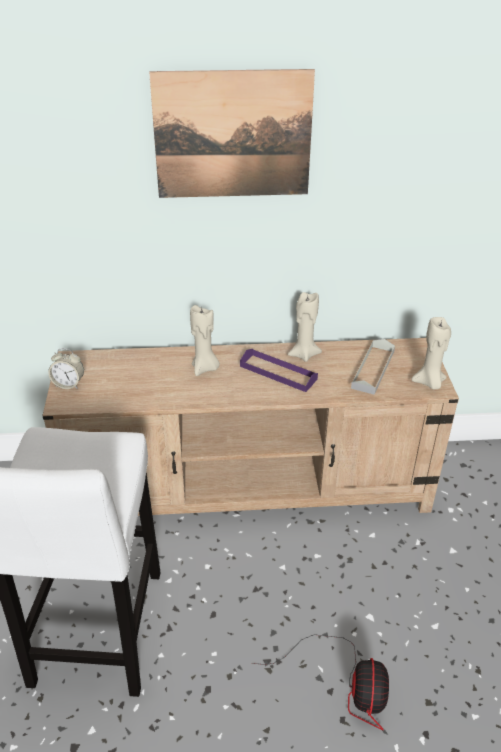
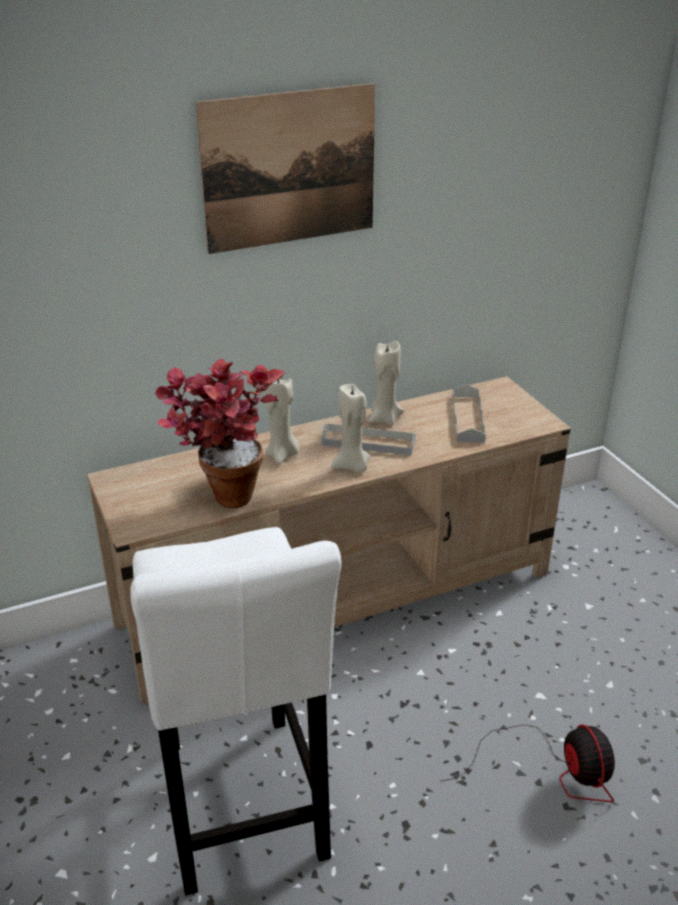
camera: 20 degrees left, 5 degrees down
(69, 384) = (127, 506): alarm clock -> none
(142, 389) = (222, 492): none -> potted plant
(278, 372) = (368, 442): purple tray -> grey tray
(429, 383) = (533, 419): beige candle -> beige candle (352, 466)

